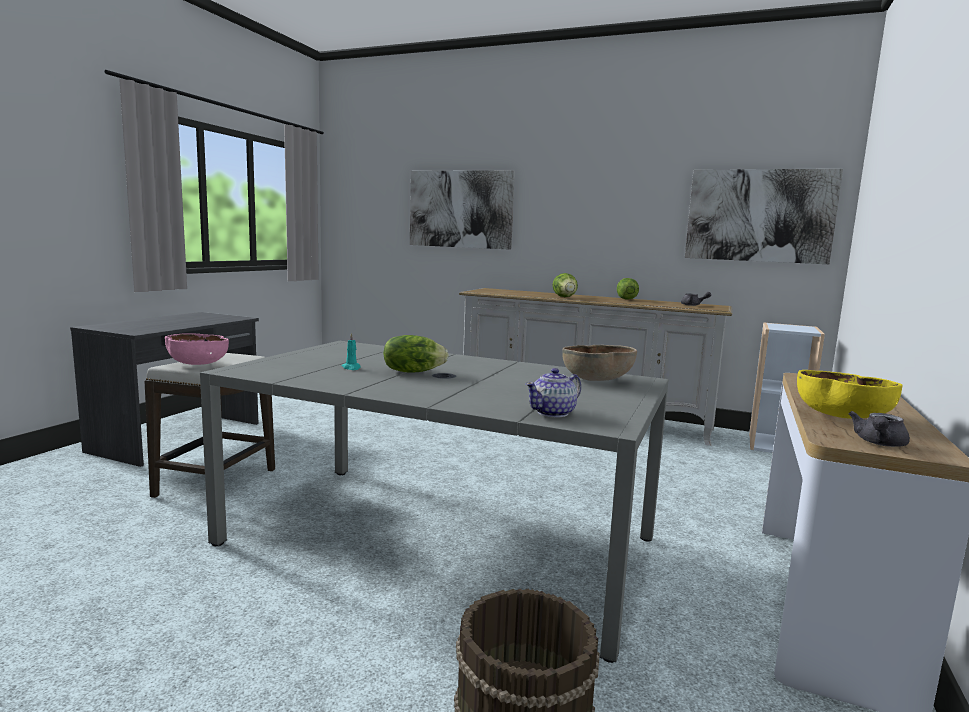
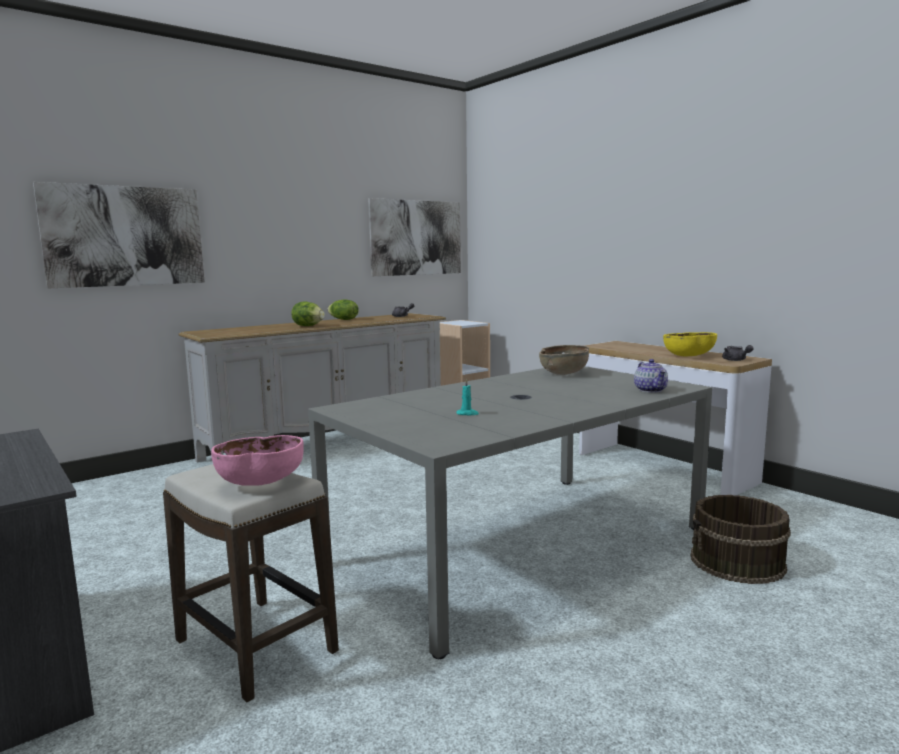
camera: 60 degrees left, 0 degrees up
(413, 372) = (503, 401): lettuce -> none

